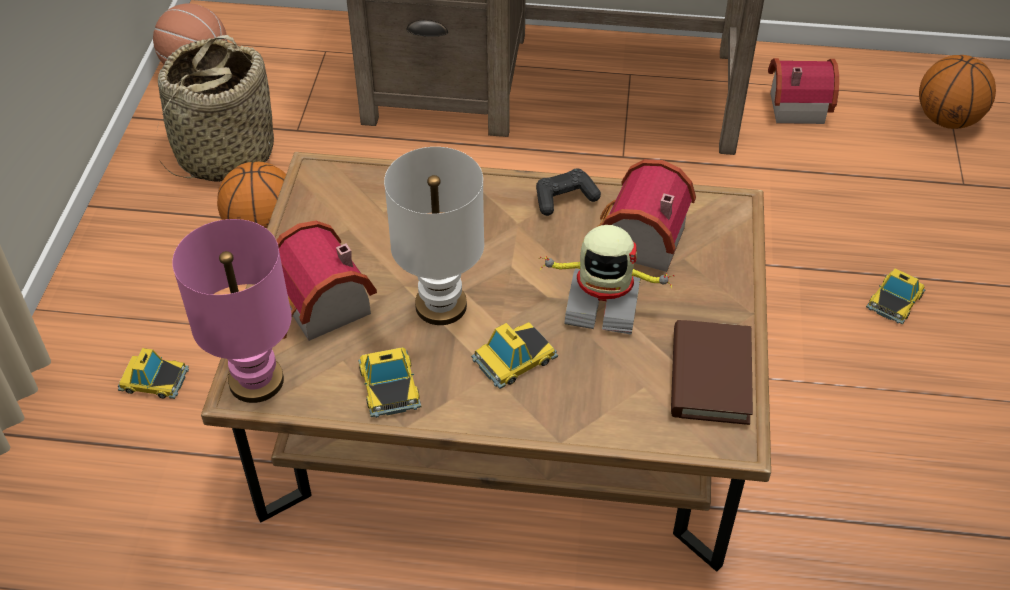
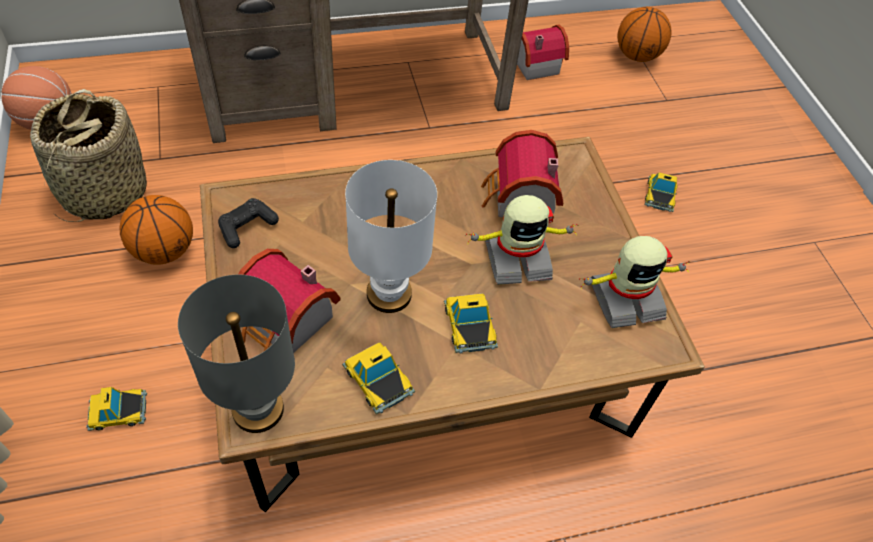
camera: 25 degrees left, 5 degrees up
(258, 381) = (259, 409): pink table lamp -> grey table lamp
(514, 358) = (470, 325): toy car -> toy car turned 135 degrees clockwise
(564, 198) = (447, 176): black game controller -> black game controller (247, 227)
(710, 376) = (625, 299): brown book -> toy robot

